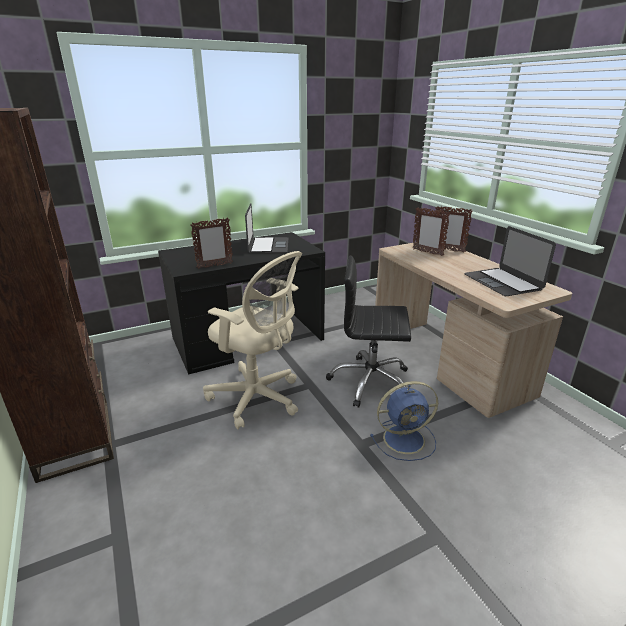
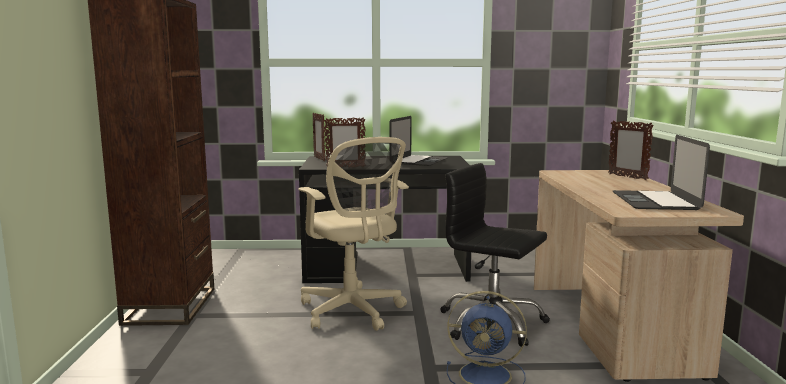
camera: 25 degrees right, 15 degrees down
(427, 252) = (595, 176): picture frame -> picture frame (319, 159)

